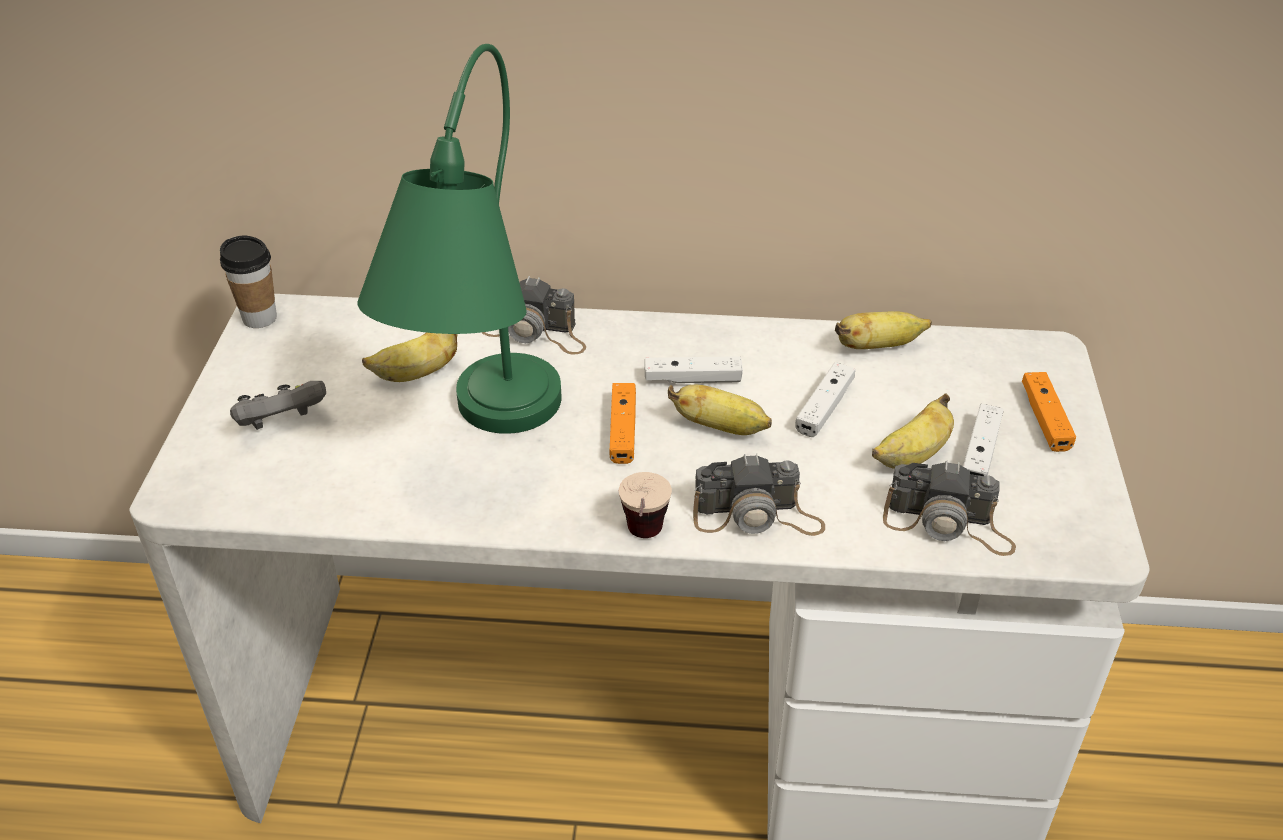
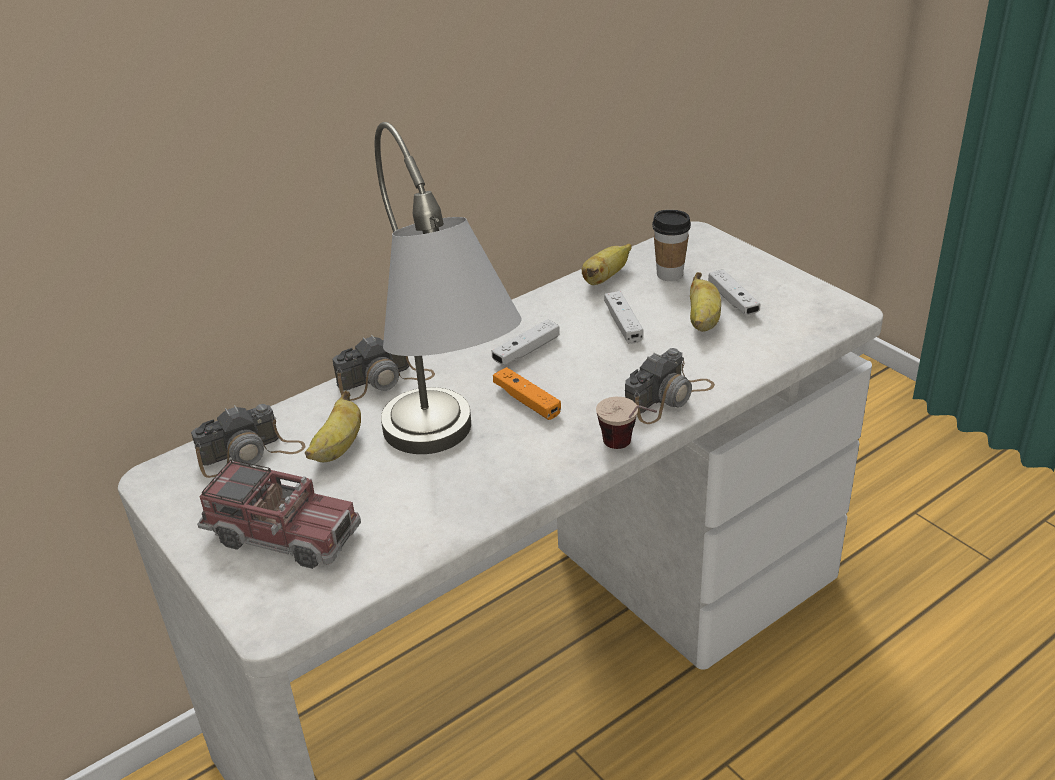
camera: 40 degrees left, 5 degrees down
(259, 318) = (154, 484): cup -> cup (669, 274)
(282, 423) = (283, 534): grey game controller -> toy truck
(481, 445) = (449, 461): green table lamp -> grey table lamp
(721, 428) = (582, 366): banana -> none
(948, 525) = (768, 343): camera -> camera (251, 454)
(1045, 419) = (740, 267): orange game controller -> none

